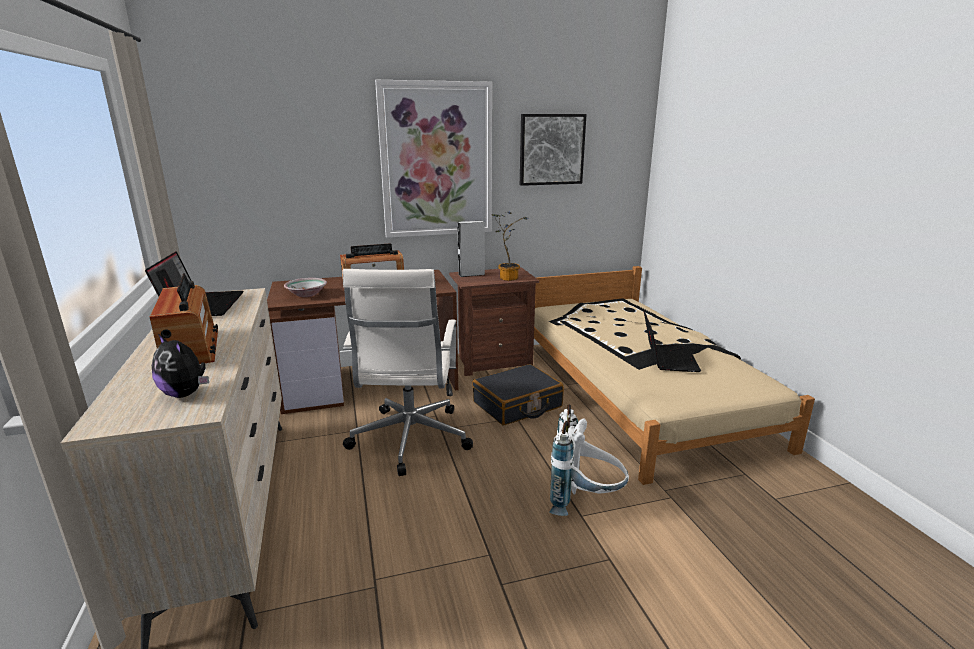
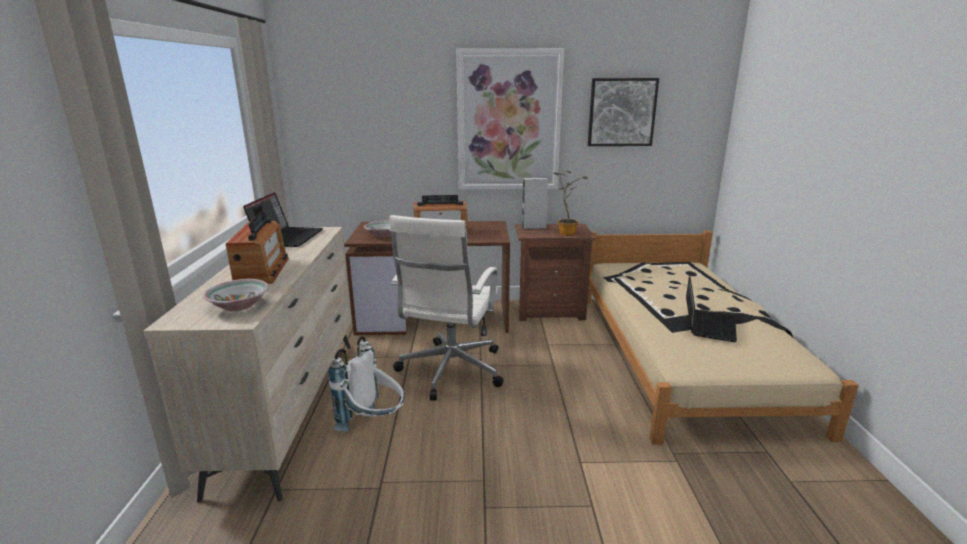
camera: 15 degrees right, 0 degrees up
(185, 394) = (240, 305): plush toy -> bowl
(517, 405) = (558, 353): black suitcase -> none
(584, 502) = (588, 450): white backpack -> white backpack (373, 424)

